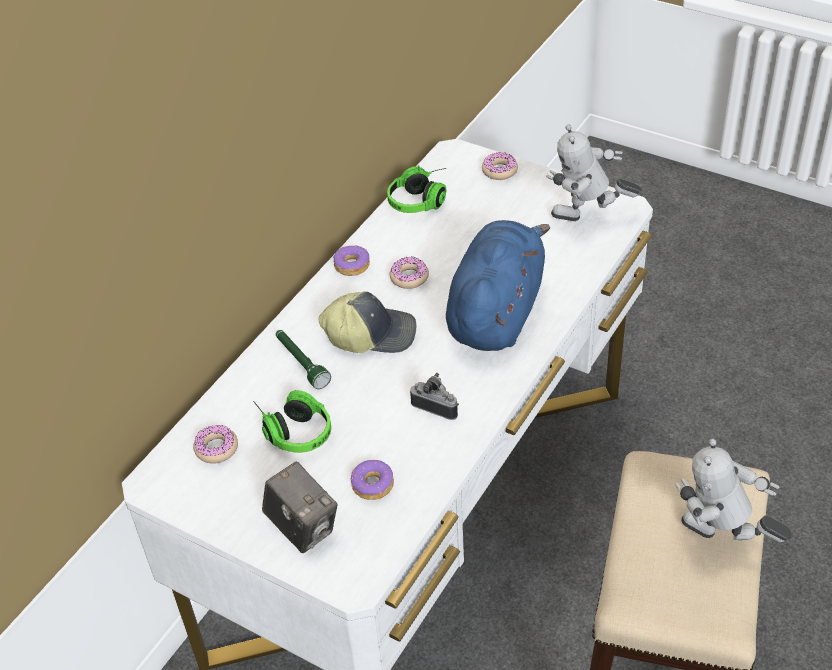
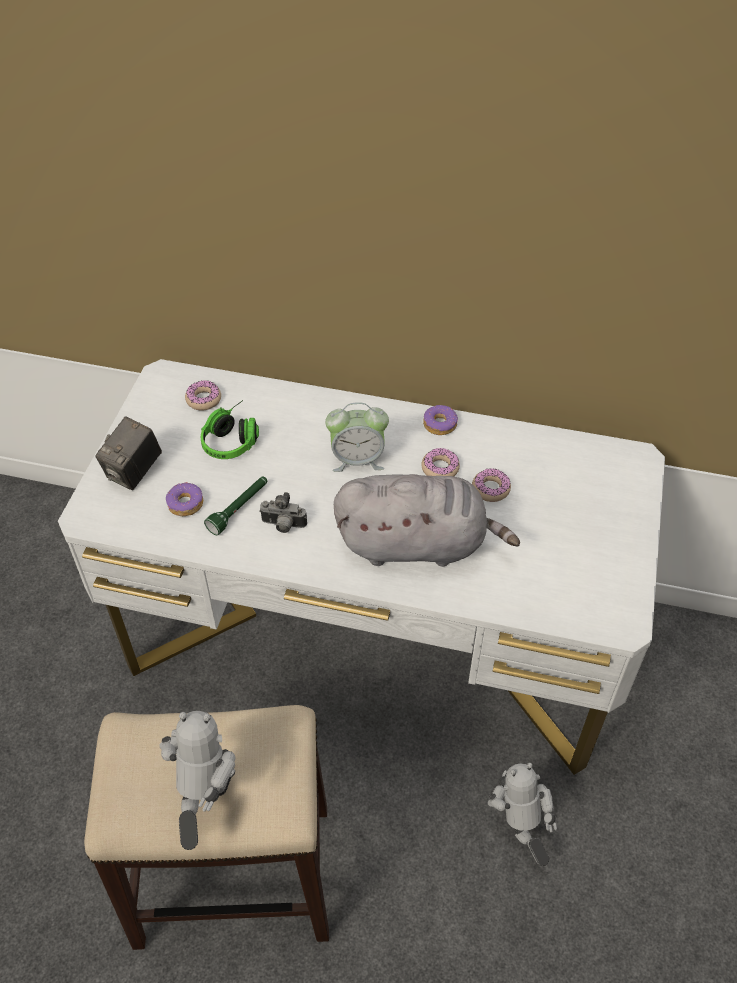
camera: 70 degrees right, 5 degrees up
(301, 363) = (308, 423): green flashlight -> green flashlight (239, 509)
(371, 334) = (357, 459): cap -> alarm clock
(422, 199) = (554, 452): headphones -> none
(436, 406) = (283, 526): camera -> camera turned 90 degrees clockwise
(496, 312) = (417, 544): blue plush toy -> grey plush toy
(499, 171) = (629, 502): donut -> donut (490, 489)
(588, 221) = (583, 594): toy robot -> toy robot (518, 832)

